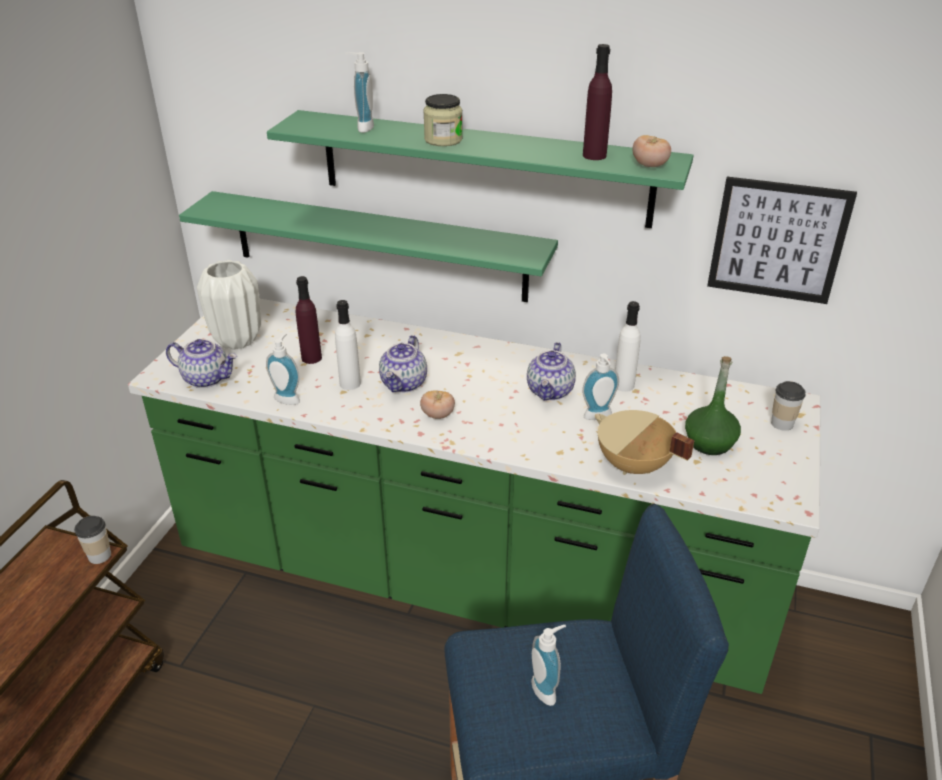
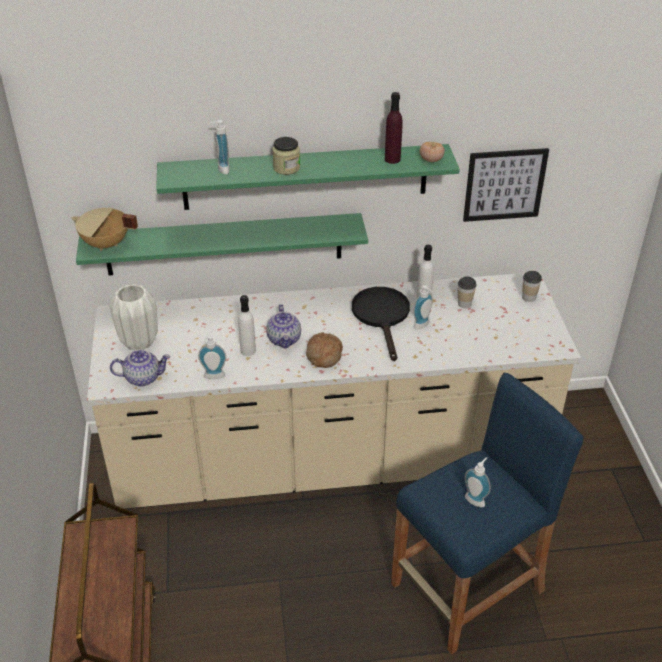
camera: 25 degrees left, 5 degrees up
(99, 556) = (125, 527): cup -> cup (464, 303)
(311, 358) = (205, 339): purple bottle -> none
(438, 415) = (323, 355): tomato -> bread
(470, 579) = (331, 461): green counter -> beige counter
(550, 391) = (382, 316): teapot -> black frying pan
(633, 466) = (462, 352): beige cooking pot -> beige cooking pot (106, 244)
(709, 442) = (496, 323): green bottle -> none

